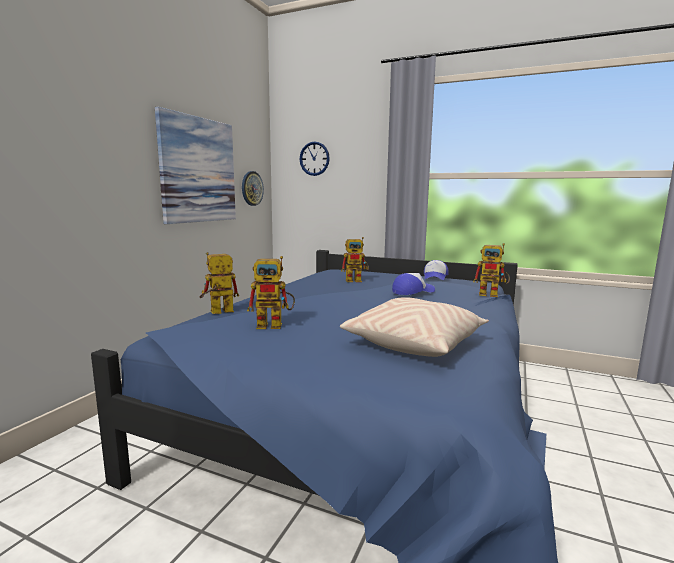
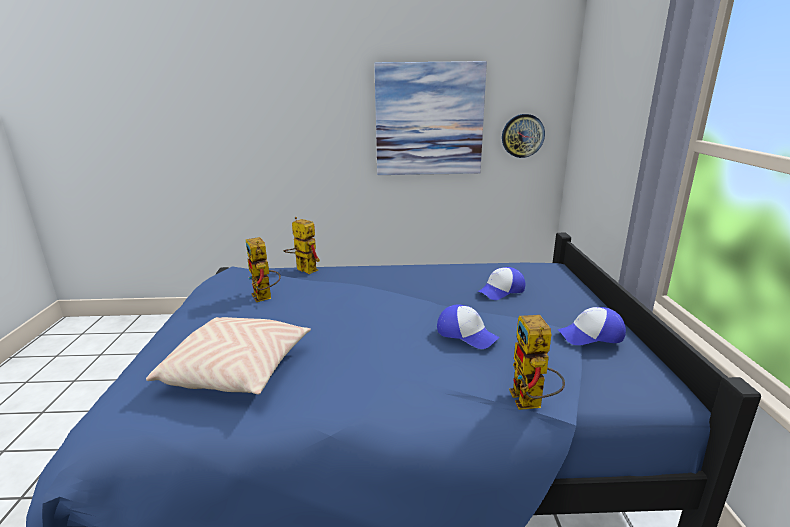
camera: 65 degrees right, 10 degrees up
(314, 158) = (603, 97): wall clock -> none
(357, 280) = (501, 291): toy robot -> cap

